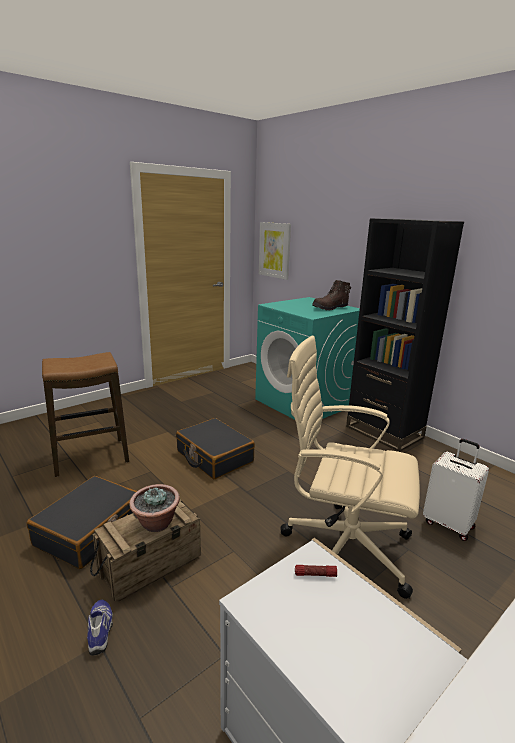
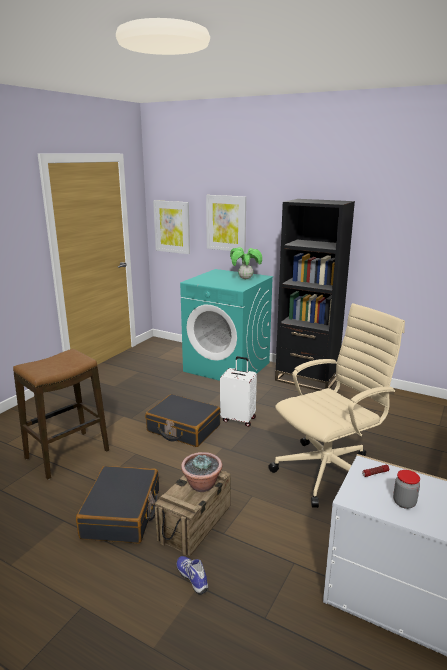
camera: 20 degrees left, 0 degrees up
(321, 637) = (404, 502): none -> jar
(323, 247) = (226, 223): none -> picture
(330, 308) = (245, 278): brown boot -> potted plant
(343, 548) = (329, 472): beige office chair -> beige office chair turned 150 degrees clockwise
(449, 524) = (388, 437): white suitcase -> white suitcase (238, 419)

